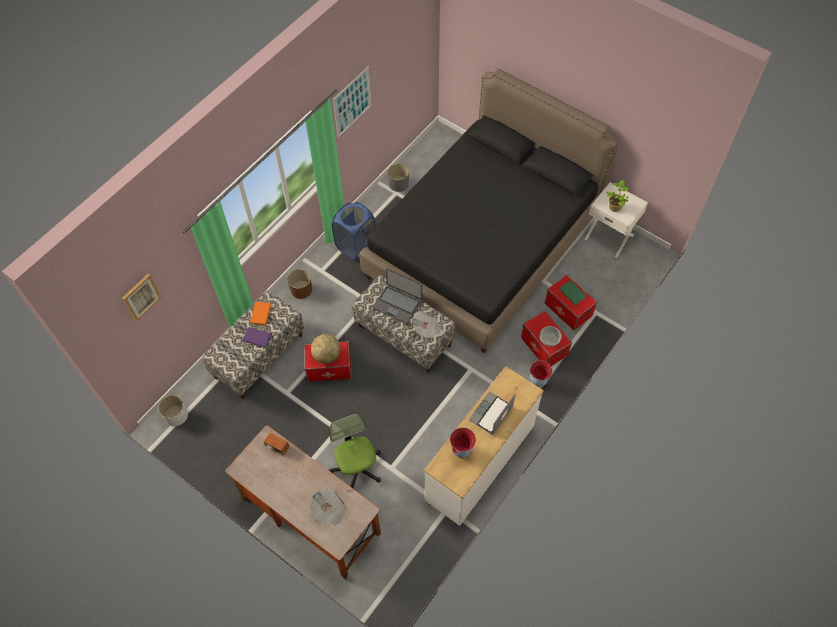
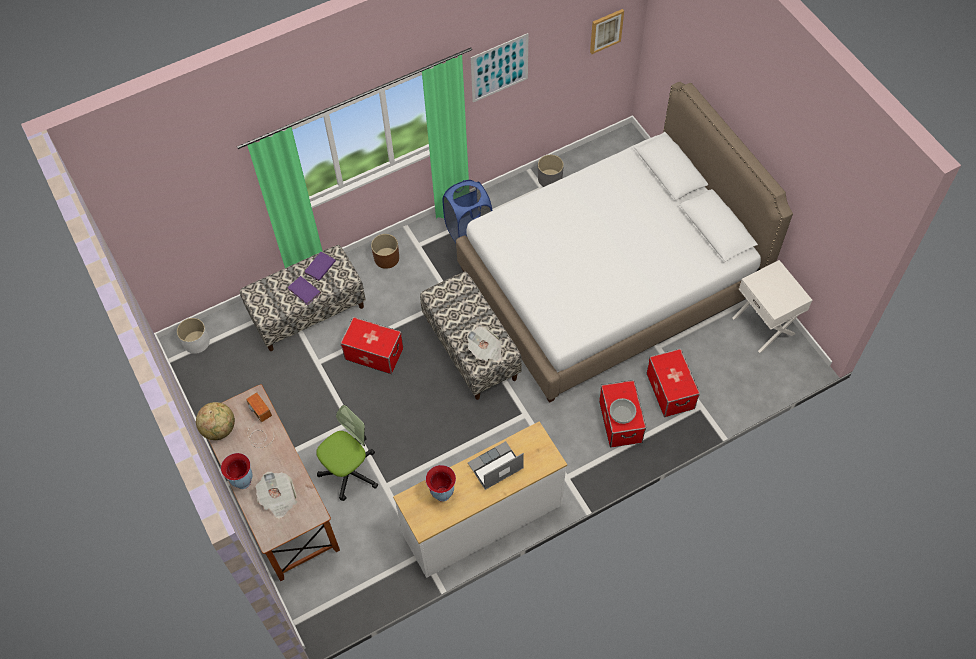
camera: 25 degrees right, 0 degrees up
(141, 296) = (177, 200): picture -> picture (606, 30)
(260, 314) = (319, 267): orange book -> purple book
(327, 355) = (370, 338): globe -> globe (219, 429)
(357, 468) = (349, 471): office chair -> office chair turned 45 degrees clockwise
(397, 304) = (468, 310): laptop -> none
(482, 244) = (609, 281): black bed -> white bed
(537, 383) = (592, 459): vase -> vase (243, 482)
(572, 292) = (676, 372): green book -> none
(615, 206) = (769, 290): potted plant -> none

